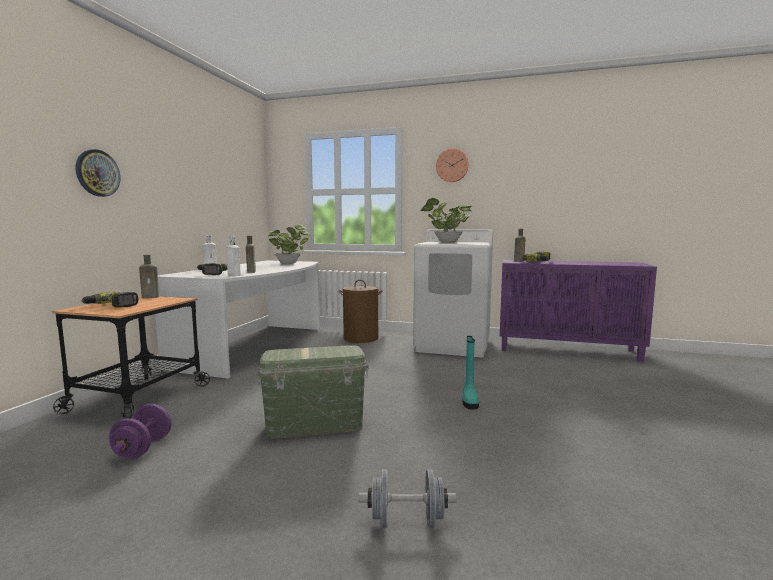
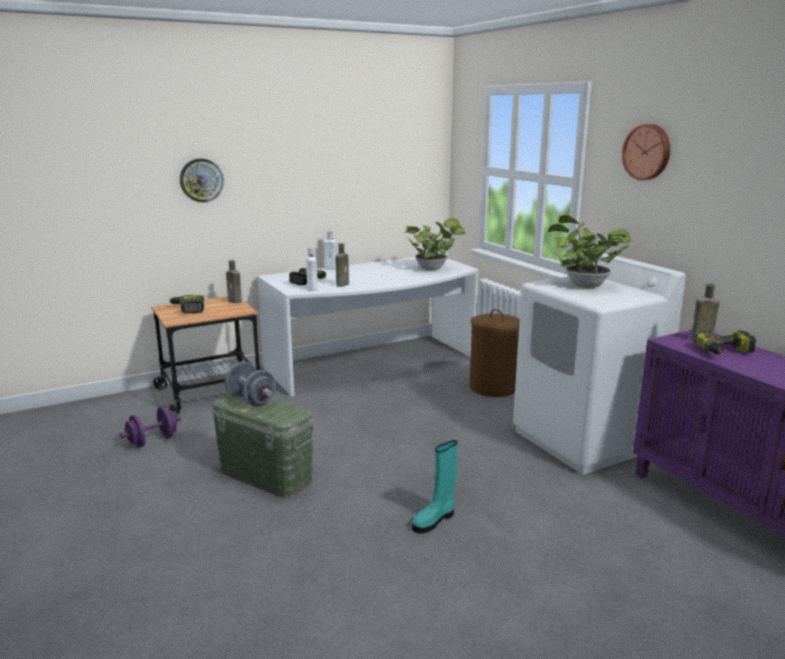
camera: 45 degrees right, 10 degrees up
(407, 521) = (176, 587): grey dumbbell -> grey dumbbell (251, 400)

